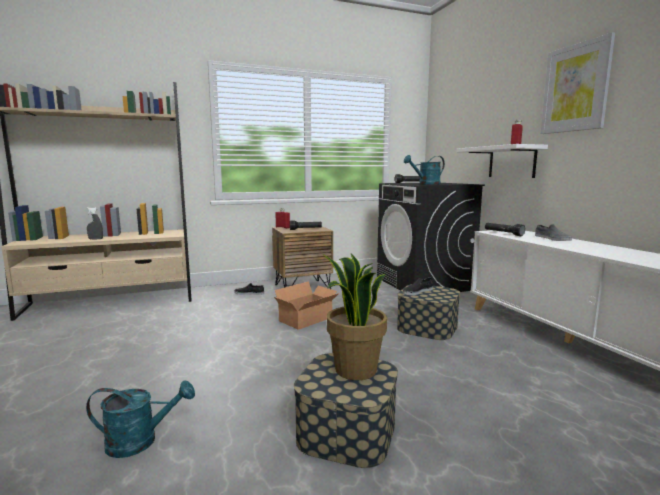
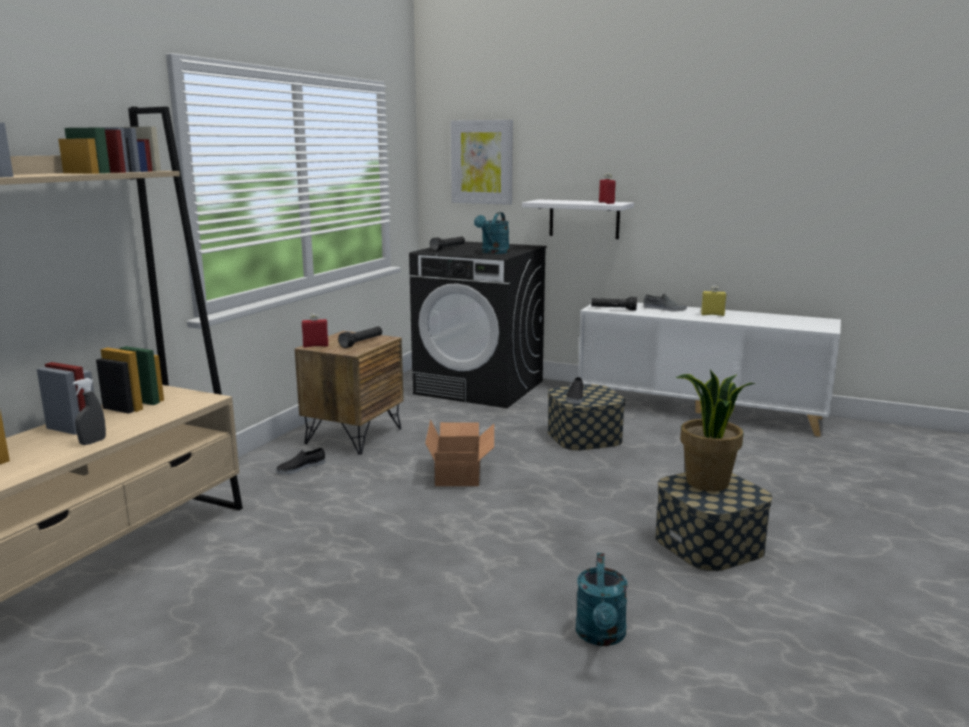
camera: 45 degrees left, 5 degrees up
(141, 441) = (601, 636): turquoise watering can -> turquoise watering can turned 150 degrees clockwise
(575, 88) = (664, 144): picture -> picture (482, 162)
(588, 247) = (712, 315): none -> yellow bottle

